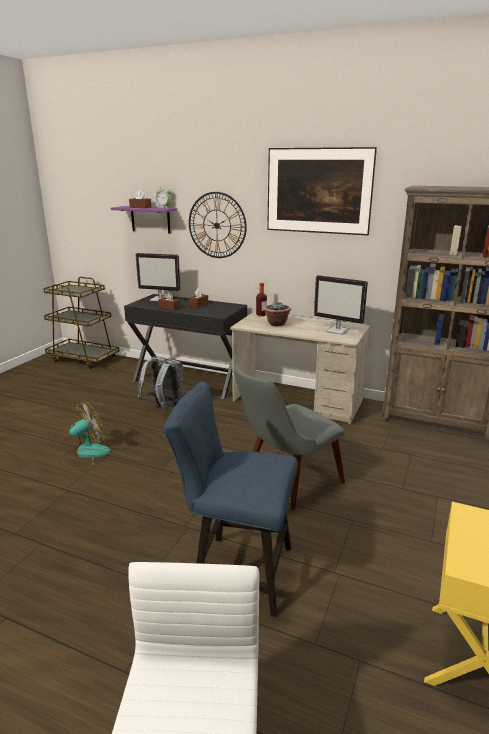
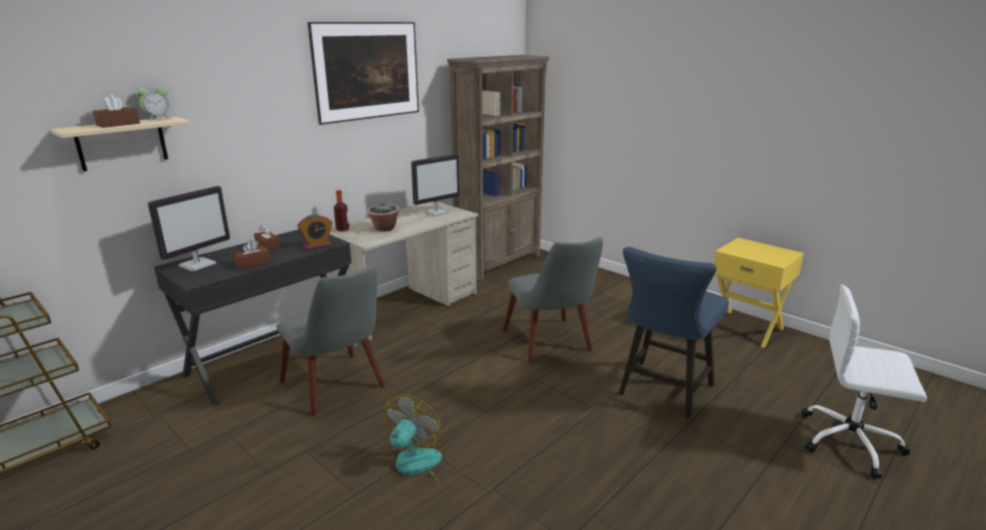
camera: 70 degrees left, 0 degrees up
(85, 454) = (411, 469): fan -> fan turned 45 degrees clockwise
(150, 219) = (122, 143): purple shelf -> beige shelf
(165, 408) = (339, 389): grey backpack -> grey chair
(210, 313) = (317, 246): none -> alarm clock
(217, 225) = (248, 131): wall clock -> none

